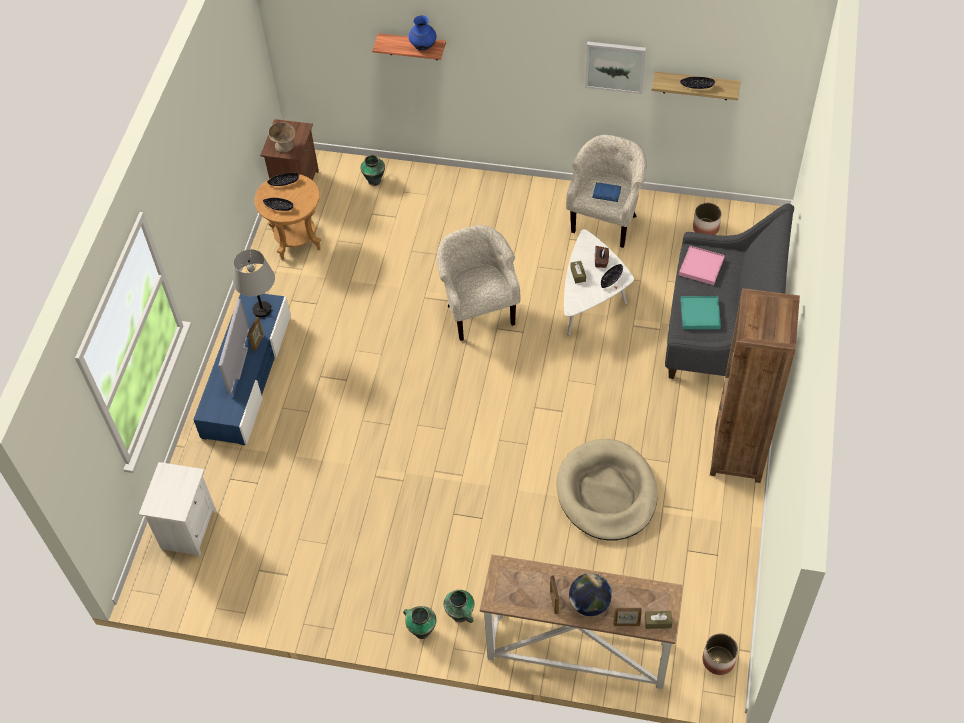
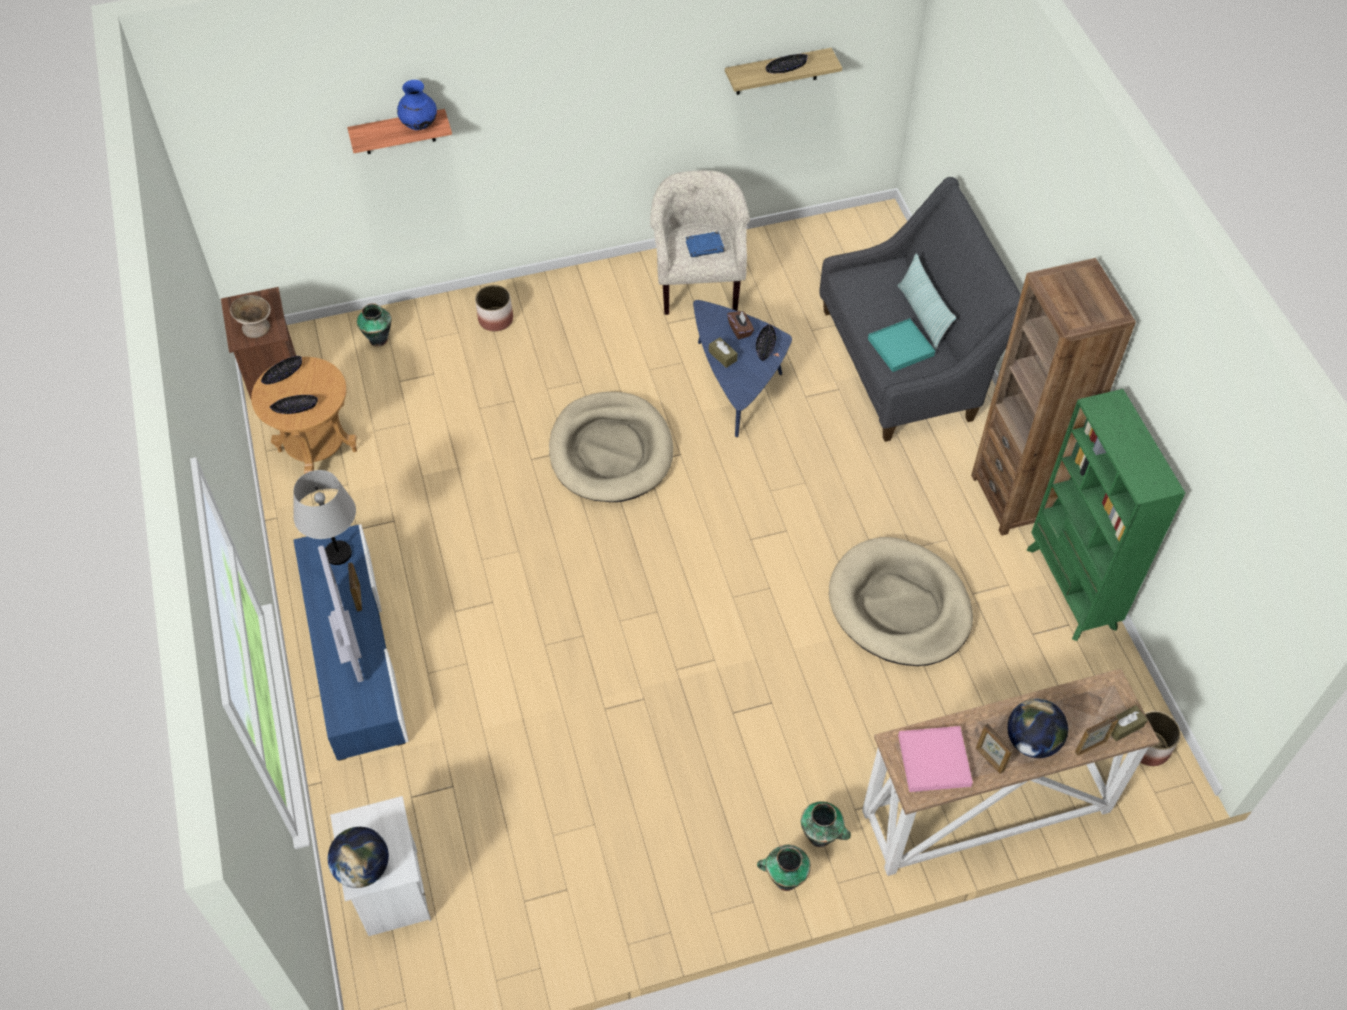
camera: 30 degrees left, 0 degrees up
(158, 500) = (363, 868): none -> globe
(478, 312) = (611, 451): beige armchair -> beige dog bed
(591, 298) = (737, 383): white coffee table -> blue coffee table
(615, 66) = (674, 76): picture -> none
(701, 267) = (867, 292): pink tray -> pink tray (934, 761)
(706, 228) = (818, 254): planter -> planter (496, 319)
(731, 298) = (922, 315): none -> pillow
(735, 532) = (1071, 589): none -> green bookcase

